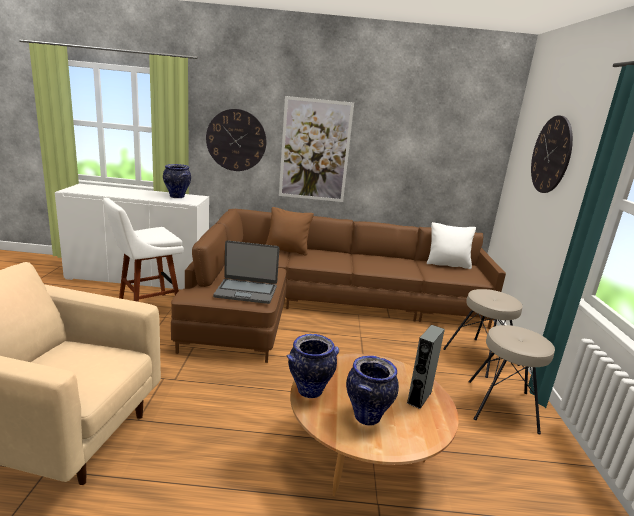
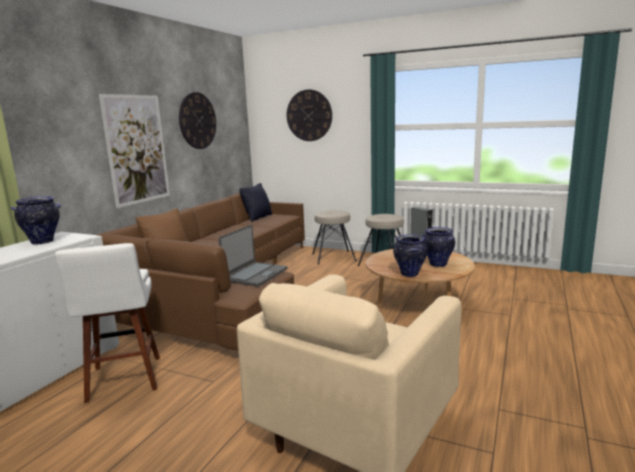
camera: 65 degrees left, 5 degrees down
(236, 140) = (58, 154): wall clock -> wall clock (197, 121)
(447, 264) = (258, 217): white pillow -> black pillow

